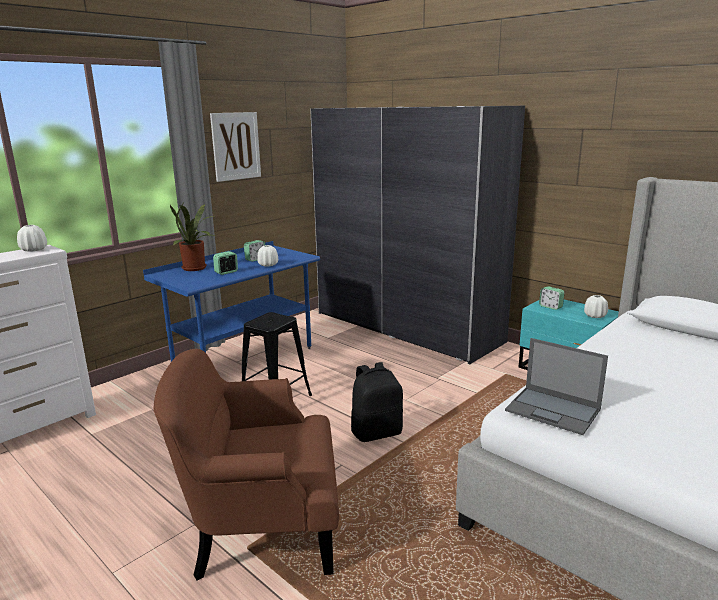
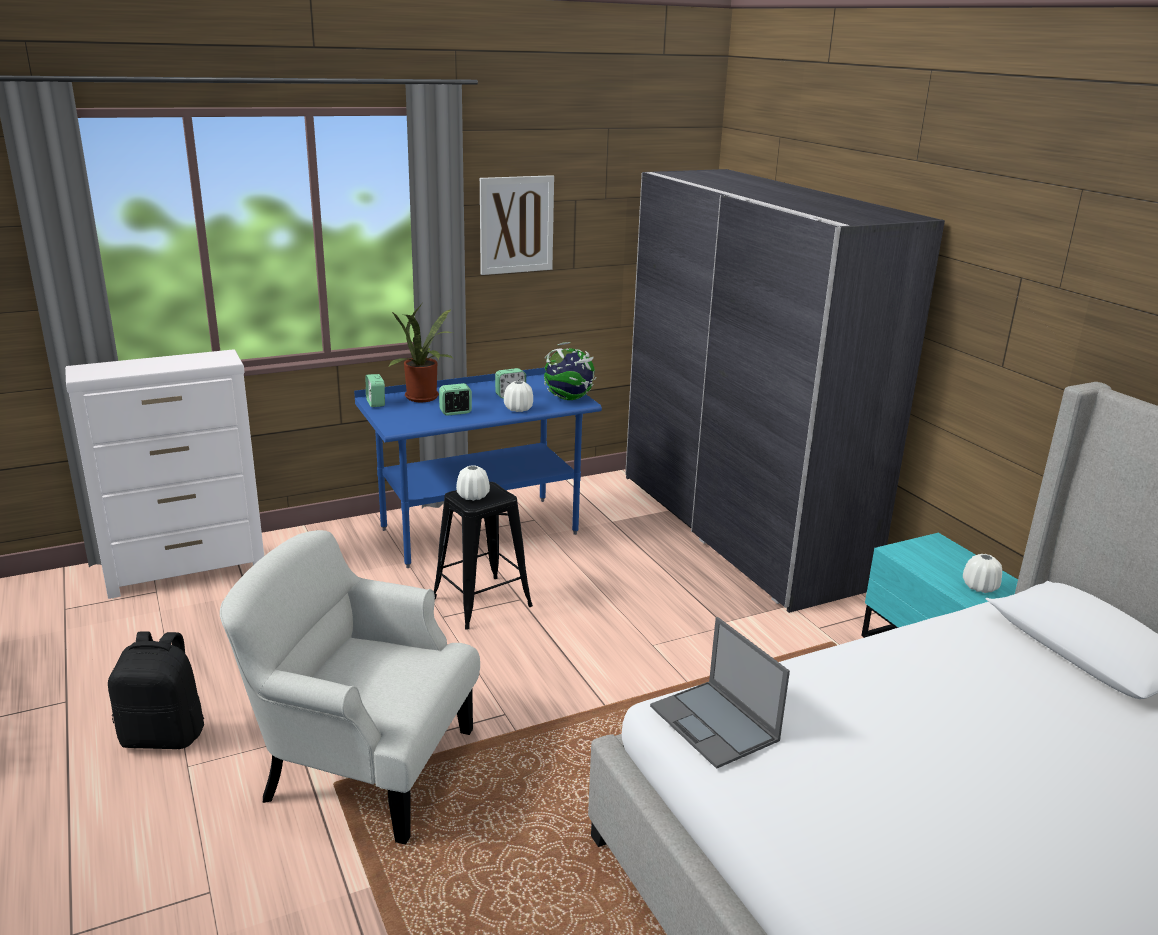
camera: 20 degrees right, 5 degrees up
(34, 250) = (211, 356): white vase -> white vase (473, 496)
(261, 528) = (363, 765): brown armchair -> white armchair
(296, 256) = (569, 399): none -> globe
(376, 432) = (580, 682): black backpack -> black backpack (164, 735)
(550, 307) = (922, 555): alarm clock -> alarm clock (375, 403)

